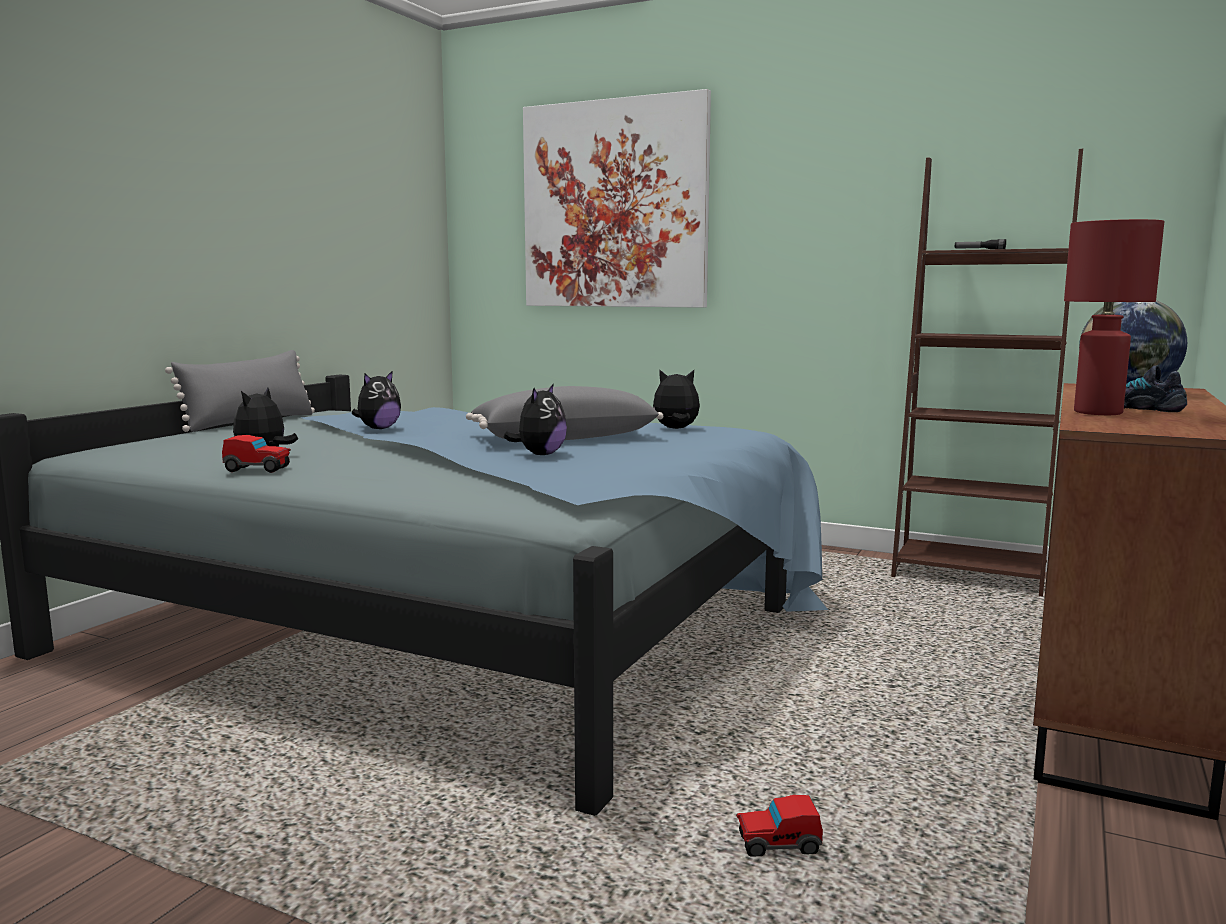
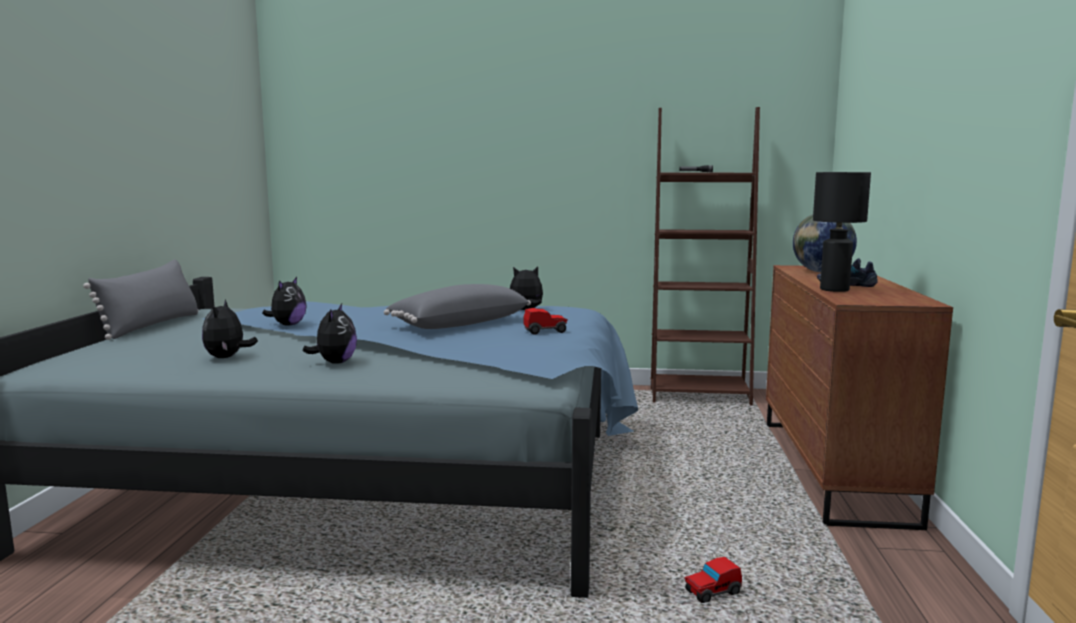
camera: 20 degrees left, 0 degrees up
(258, 469) = (244, 371): toy car -> toy car (545, 331)
(540, 455) = (463, 340): plush toy -> plush toy (335, 362)
(614, 205) = (419, 131): picture -> none
(1098, 412) = (834, 289): red table lamp -> black table lamp

